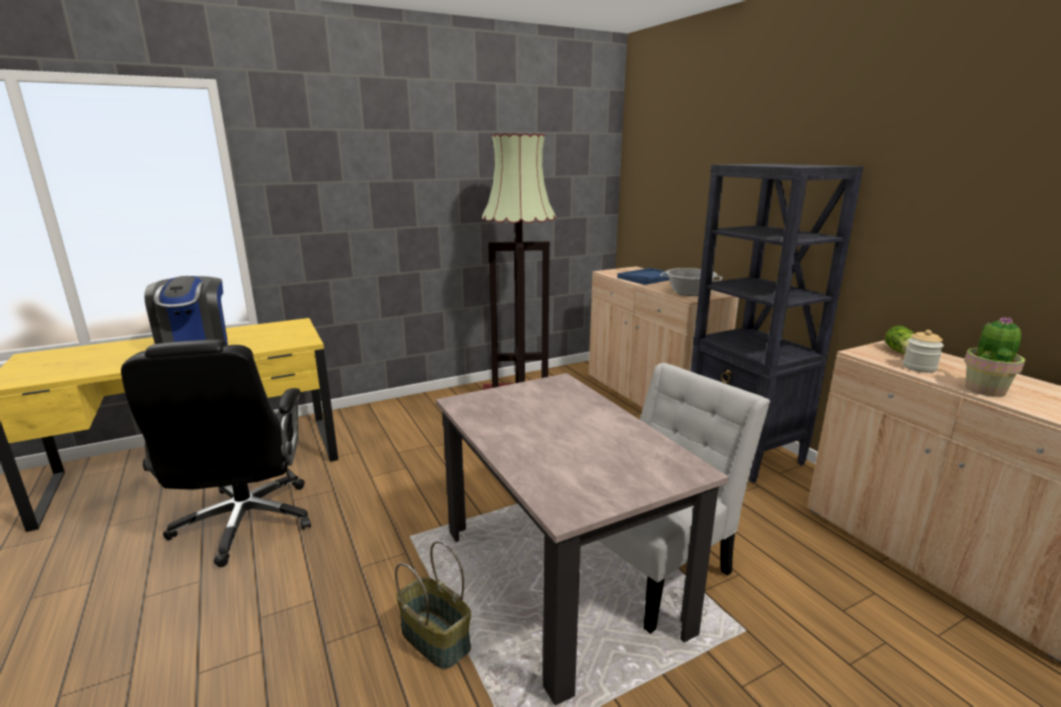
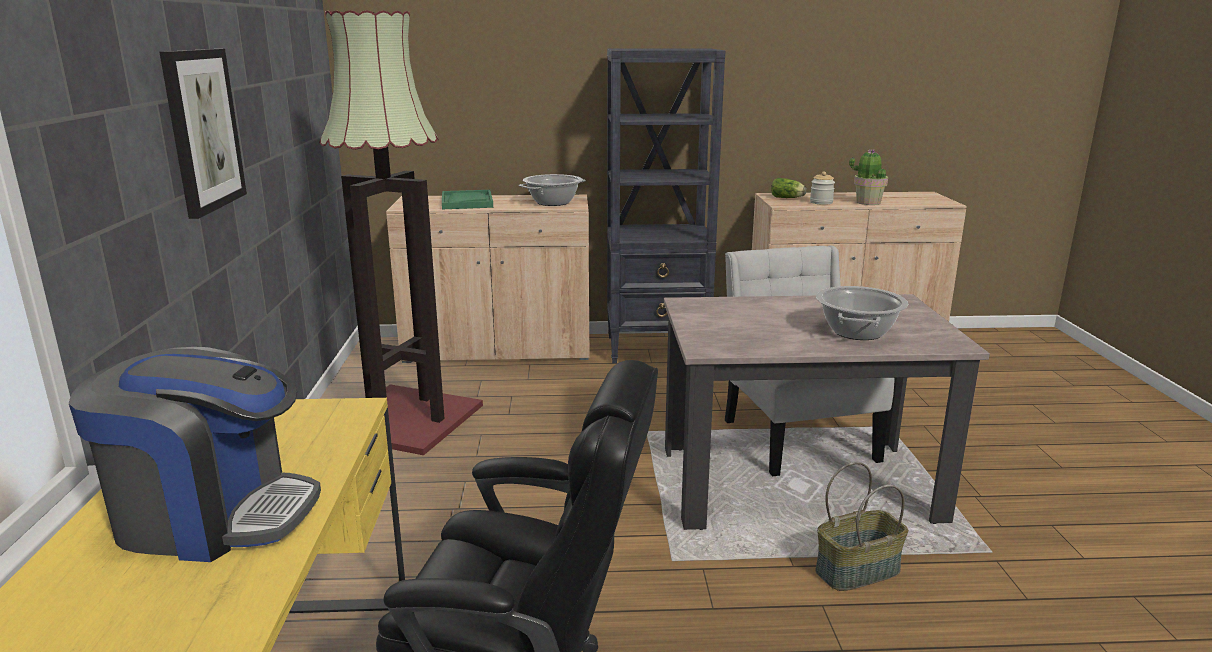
camera: 65 degrees left, 0 degrees up
(409, 198) = (202, 130): none -> picture
(555, 455) = (857, 332): none -> cooking pot
(647, 278) = (467, 202): blue tray -> green tray

